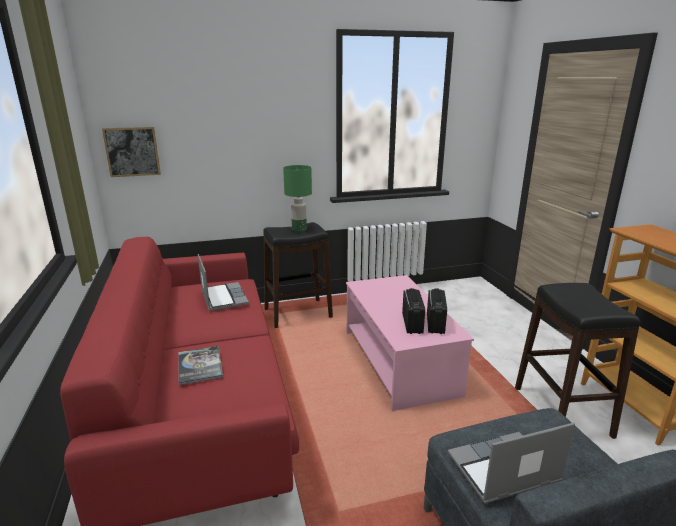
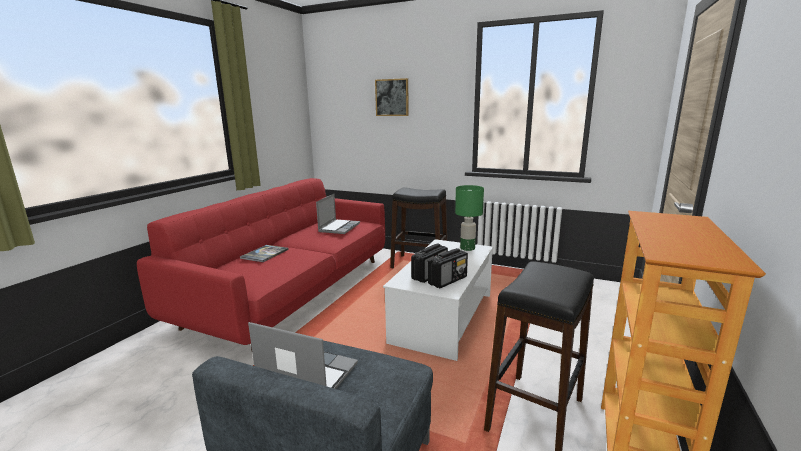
camera: 40 degrees right, 5 degrees down
(132, 151) = (331, 122): picture -> picture (392, 97)
(299, 229) = (421, 191): green table lamp -> green table lamp (467, 248)
(398, 361) = (443, 317): pink coffee table -> white coffee table

